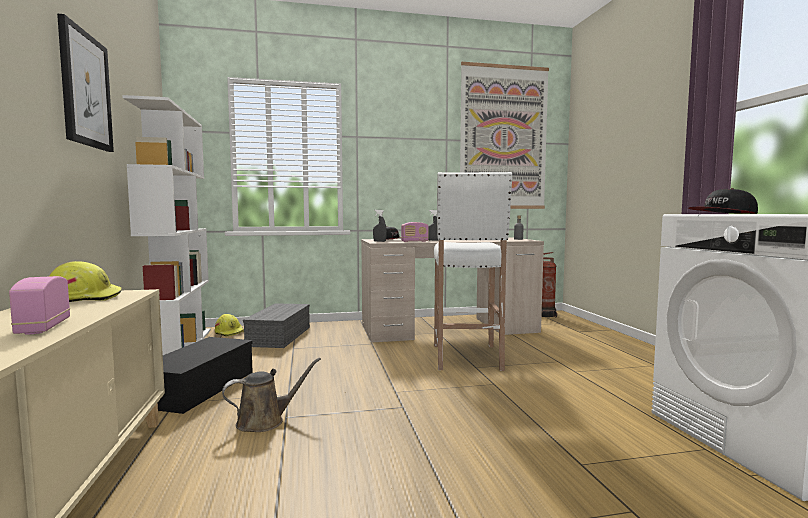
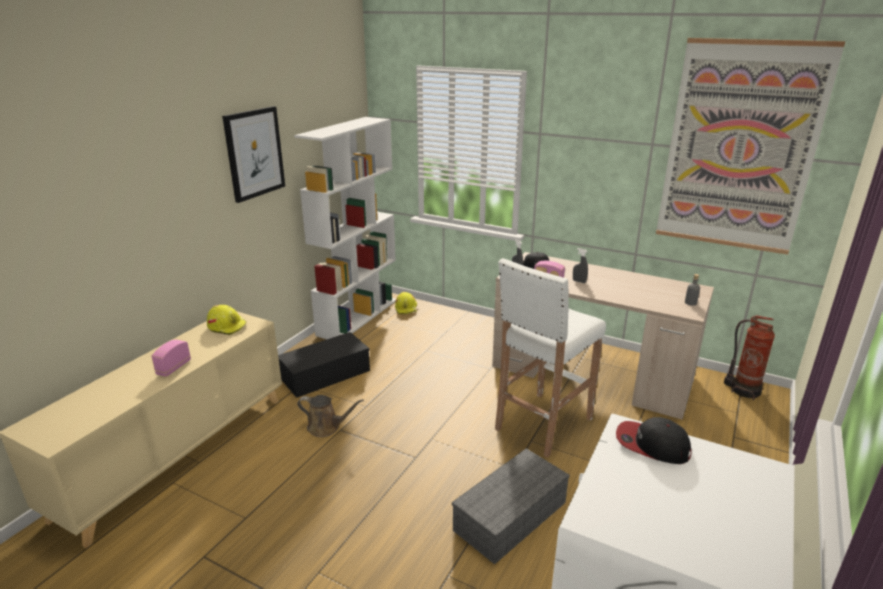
camera: 40 degrees right, 20 degrees up
(280, 336) = (434, 329): grey storage box -> grey storage box (510, 517)

